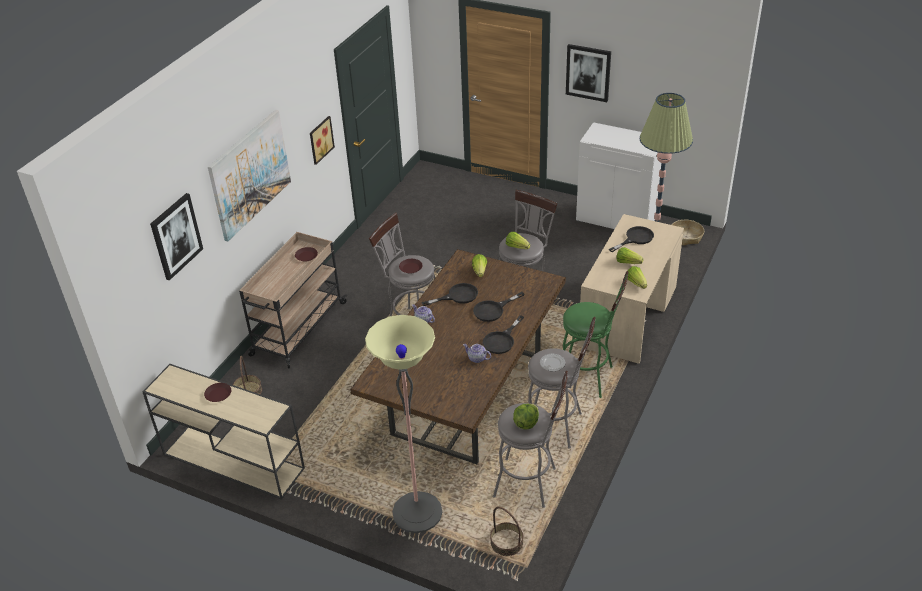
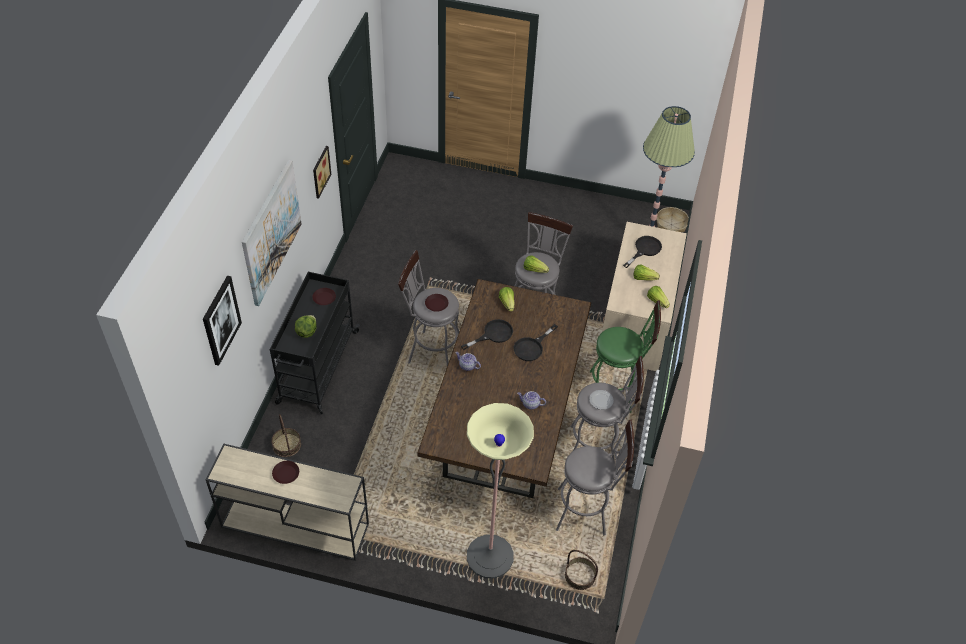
camera: 15 degrees left, 10 degrees up
(298, 329) = (317, 368): beige cart -> black cart
(501, 340) = (549, 381): black frying pan -> none
(526, 423) = (593, 469): lettuce -> lettuce (306, 332)
(588, 72) = (576, 72): picture -> none
(617, 218) = (602, 209): white cabinet -> none

